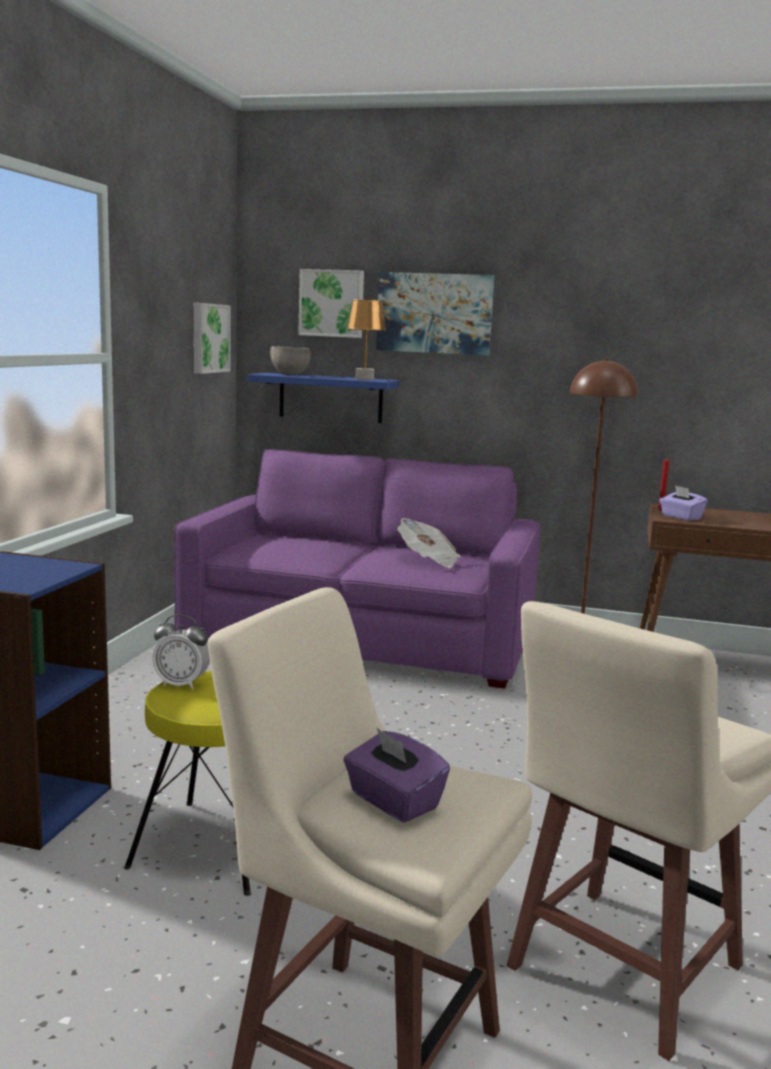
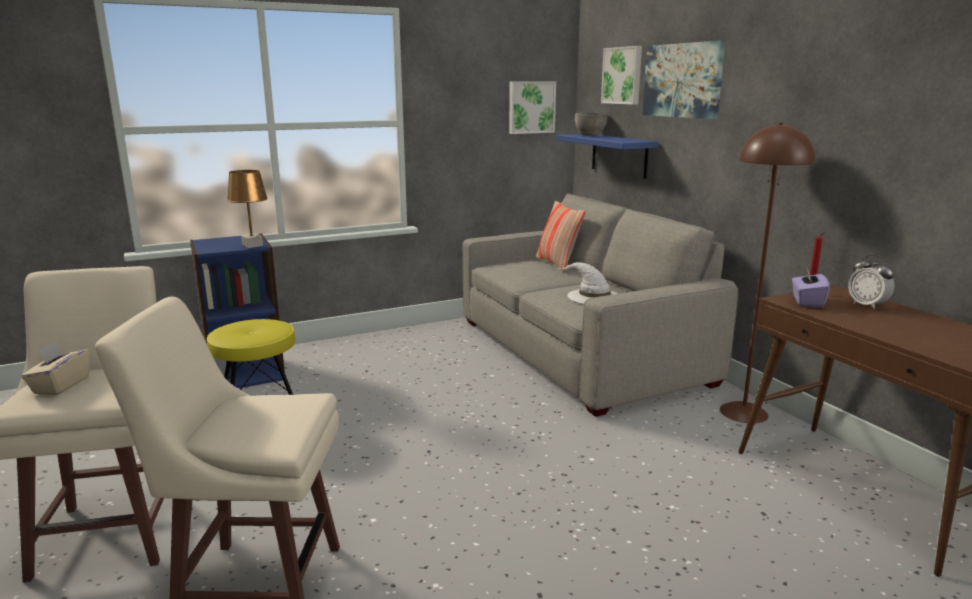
camera: 50 degrees right, 5 degrees up
(181, 684) = (249, 322): alarm clock -> alarm clock (867, 305)
(300, 538) = (557, 264): none -> pillow
(362, 637) = (579, 351): purple sofa -> grey sofa
(364, 379) = (622, 140): brown table lamp -> brown table lamp (252, 245)
(393, 801) = (61, 386): purple tissue box -> beige tissue box
(428, 560) = (593, 296): newspaper -> white hat

